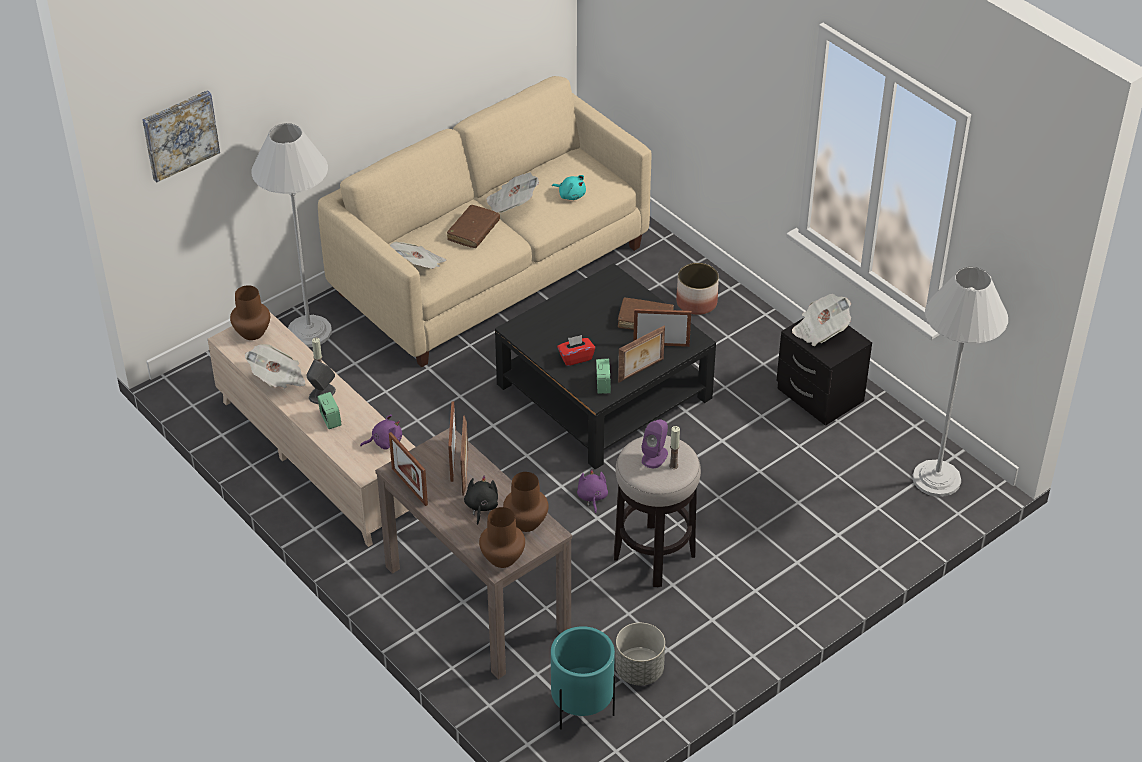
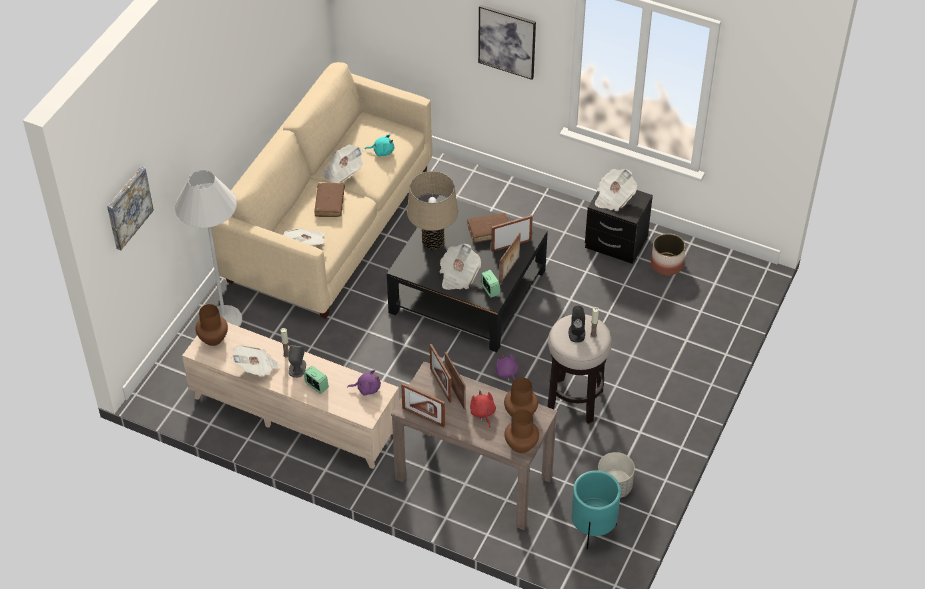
camera: 25 degrees left, 5 degrees up
(385, 442) = (367, 388): purple plush toy -> purple plush toy turned 45 degrees clockwise
(481, 506) = (482, 413): black plush toy -> red plush toy
(570, 312) = (433, 242): none -> beige table lamp
(576, 357) = (458, 276): red tissue box -> newspaper
(655, 456) = (576, 332): purple speaker -> black speaker
(697, 302) = (492, 201): planter -> planter (667, 264)
(744, 93) = (507, 41): none -> picture
(936, 478) = (726, 276): white floor lamp -> none

